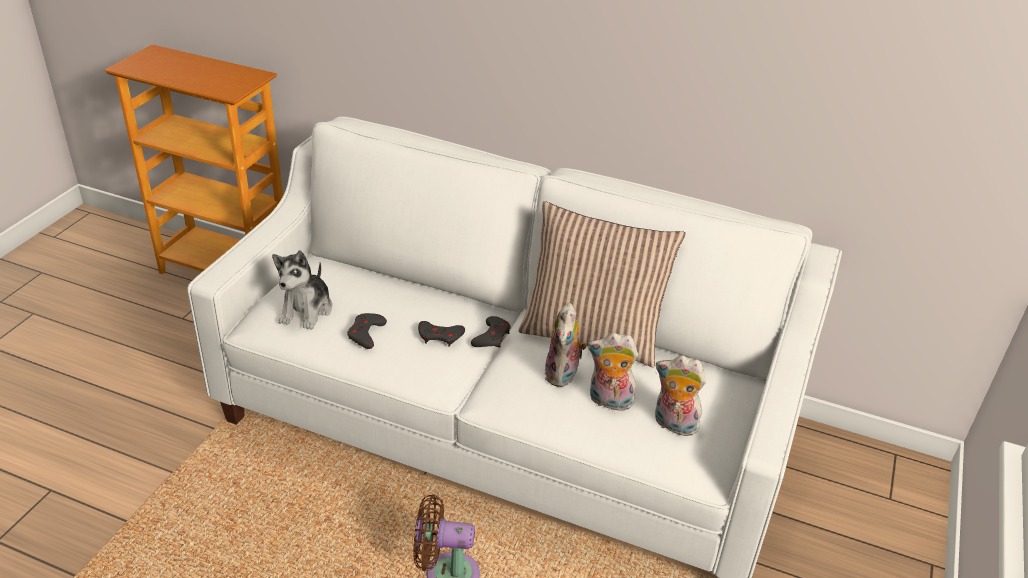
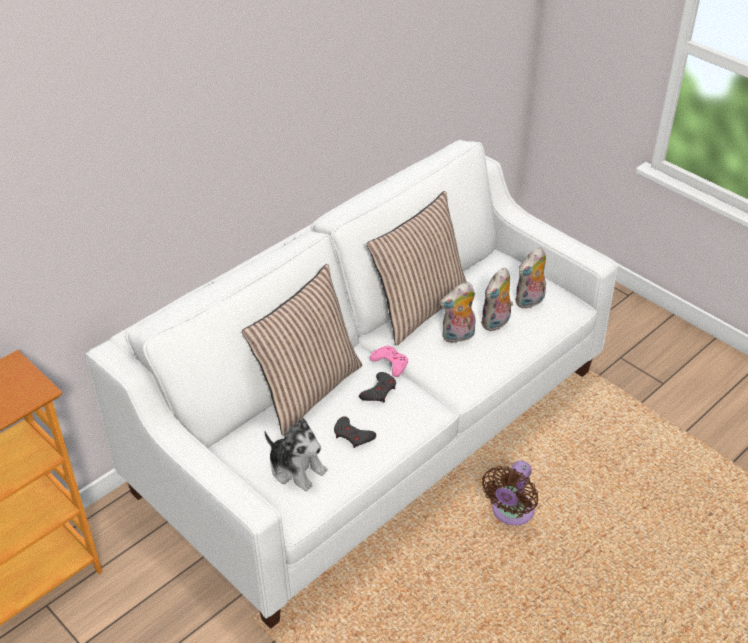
camera: 65 degrees left, 5 degrees up
(418, 290) = (307, 390): none -> pillow
(492, 337) = (390, 363): grey game controller -> pink game controller
(563, 375) = (458, 336): plush toy -> plush toy turned 120 degrees clockwise

